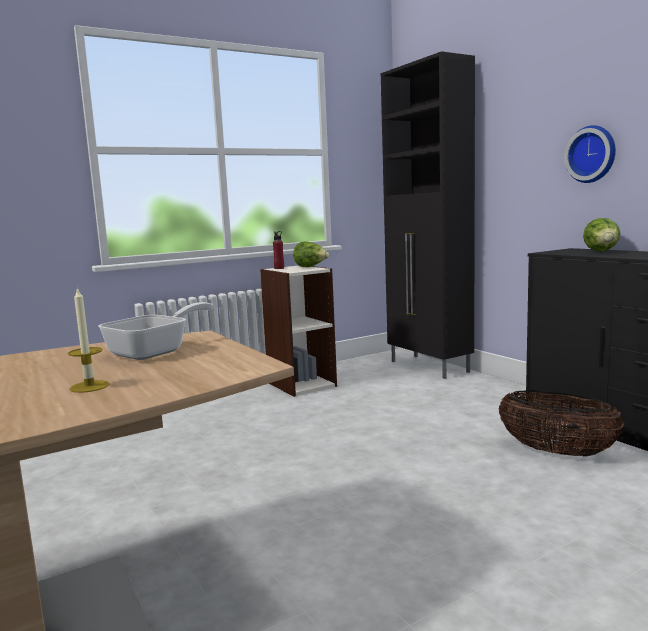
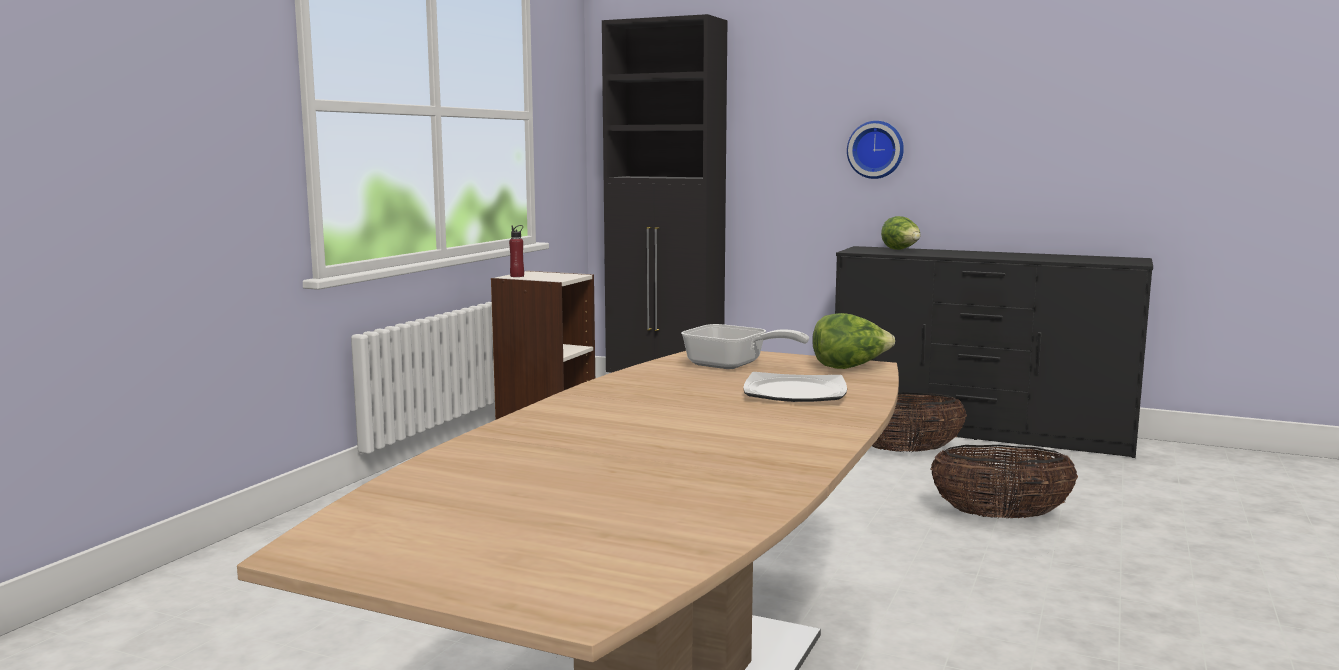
camera: 35 degrees left, 0 degrees up
(89, 386) = (794, 392): candle -> plate
(156, 351) = (732, 365): frying pan -> frying pan turned 120 degrees clockwise
(311, 267) = (558, 273): lettuce -> lettuce (849, 367)
(548, 555) = (1000, 517): none -> basket

